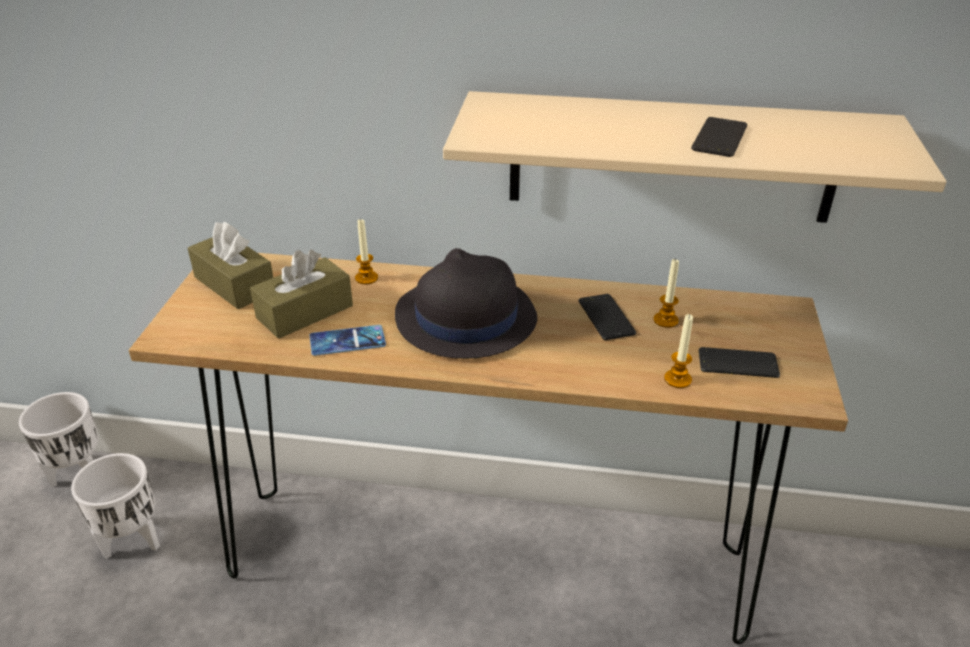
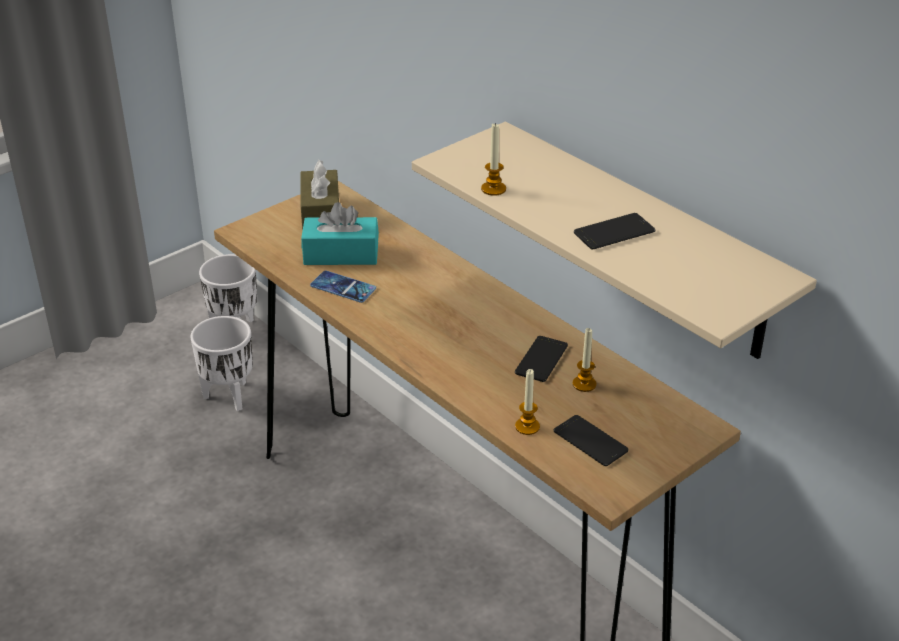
camera: 40 degrees right, 0 degrees up
(305, 312) = (341, 254): brown tissue box -> turquoise tissue box
(366, 278) = (410, 248): candle -> candle (493, 189)
(465, 318) = (439, 309): black hat -> none

